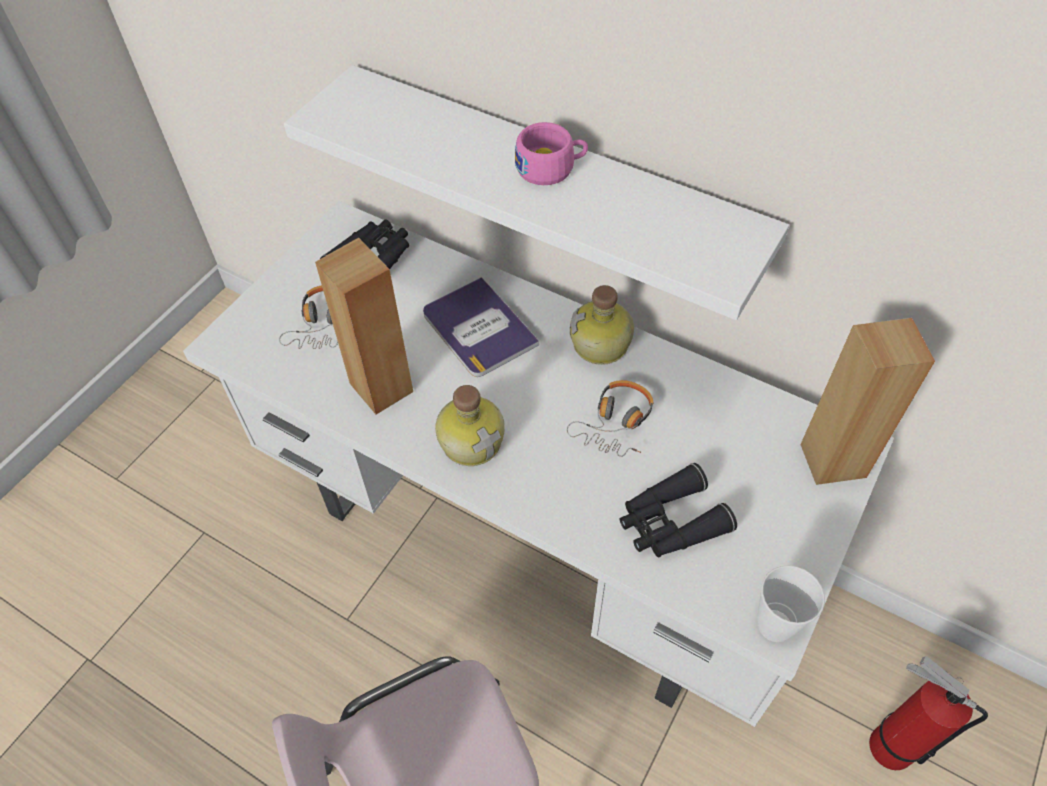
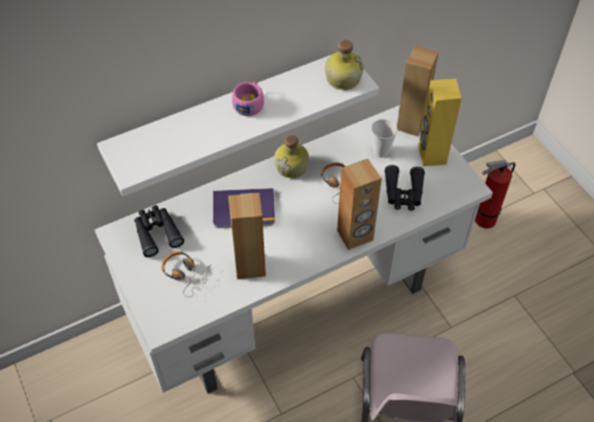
camera: 60 degrees left, 0 degrees up
(472, 440) = (310, 243): bottle -> bottle (342, 78)
(529, 493) = (355, 236): none -> brown speaker
(774, 625) = (470, 186): cup -> cup (381, 151)
(792, 526) = (431, 155): none -> yellow speaker

